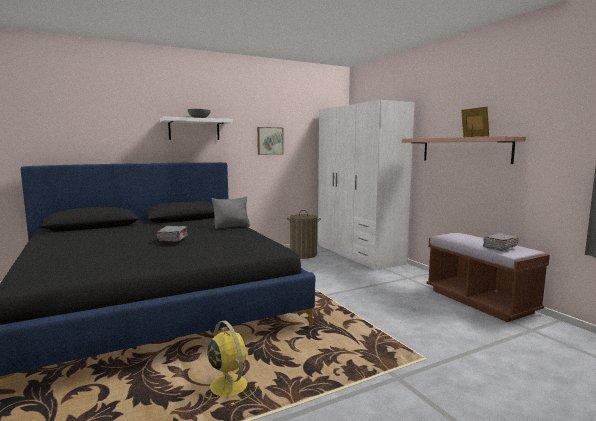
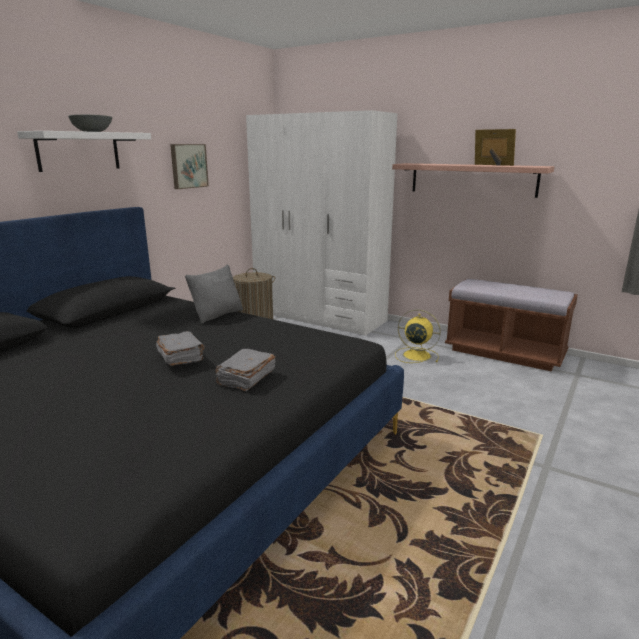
camera: 30 degrees left, 10 degrees up
(227, 385) = (405, 548): yellow fan -> yellow fan (415, 355)
(499, 247) = (537, 293): grey book -> grey book (246, 378)

